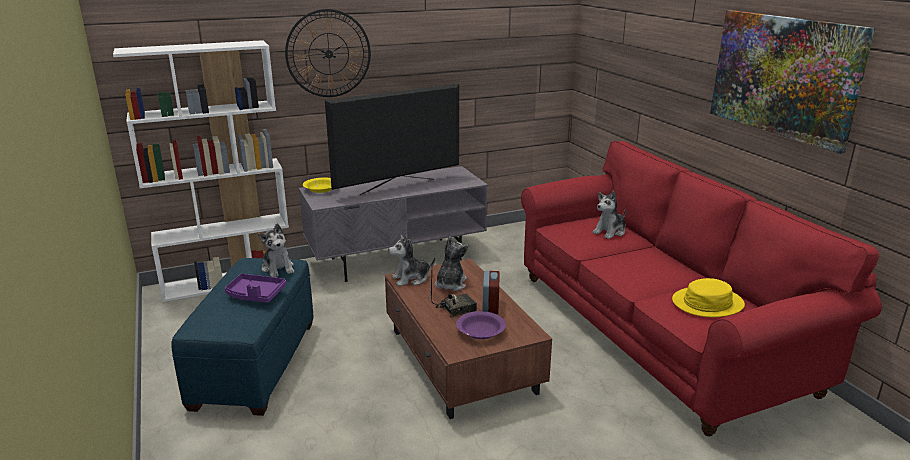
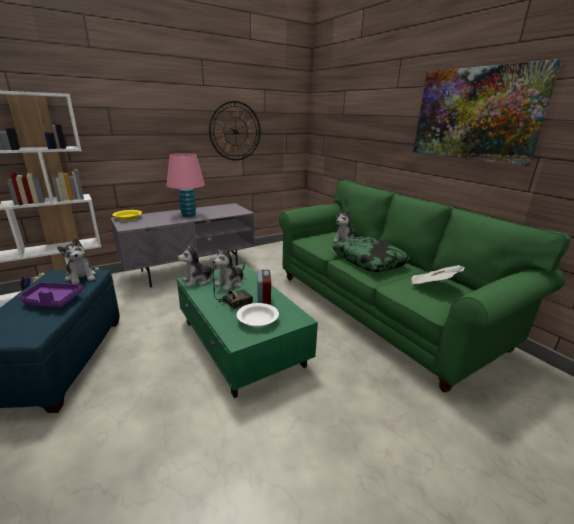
camera: 10 degrees left, 0 degrees up
(328, 54) = (128, 112): wall clock -> wall clock (235, 131)
(398, 186) = (188, 215): television -> pink table lamp
(450, 284) = (230, 283): plush toy -> plush toy turned 150 degrees counterclockwise
(461, 361) = (241, 343): brown coffee table -> green coffee table
(480, 332) = (257, 320): purple bowl -> white bowl
(636, 263) = (369, 260): none -> pillow
(655, 331) = (381, 310): red sofa -> green sofa
(707, 303) = (432, 286): yellow hat -> newspaper

